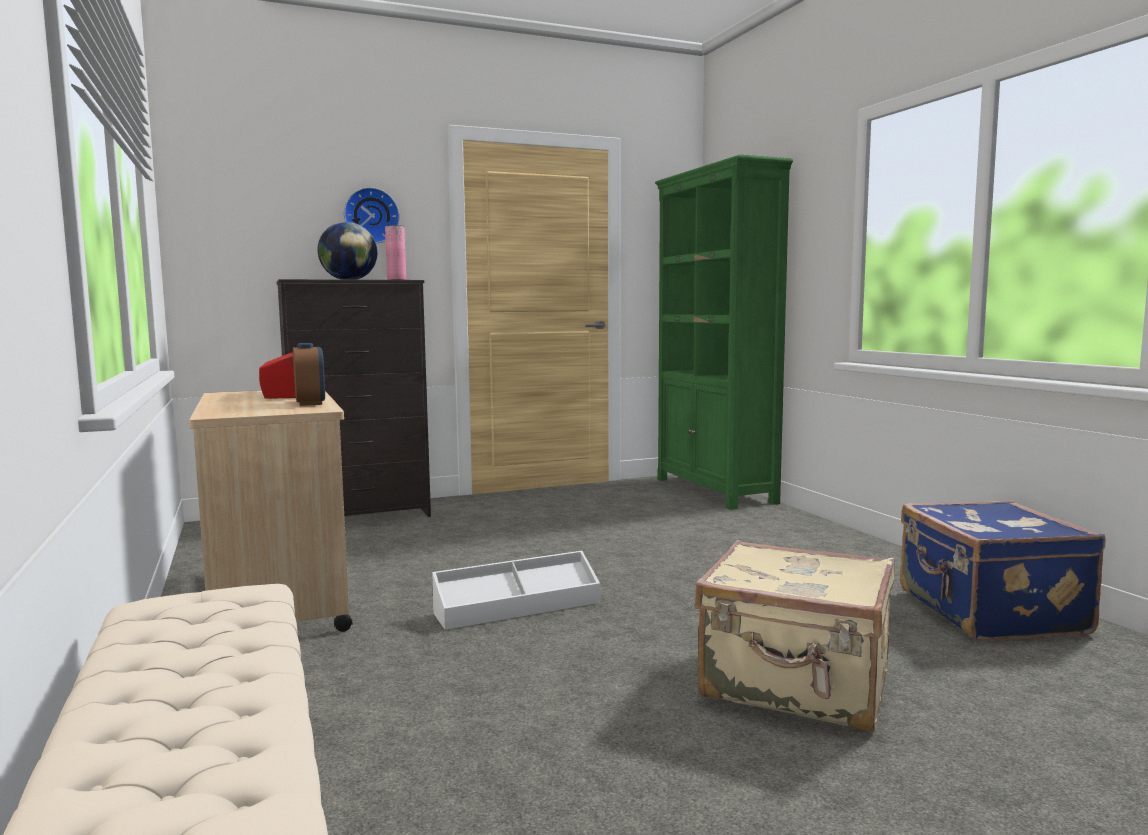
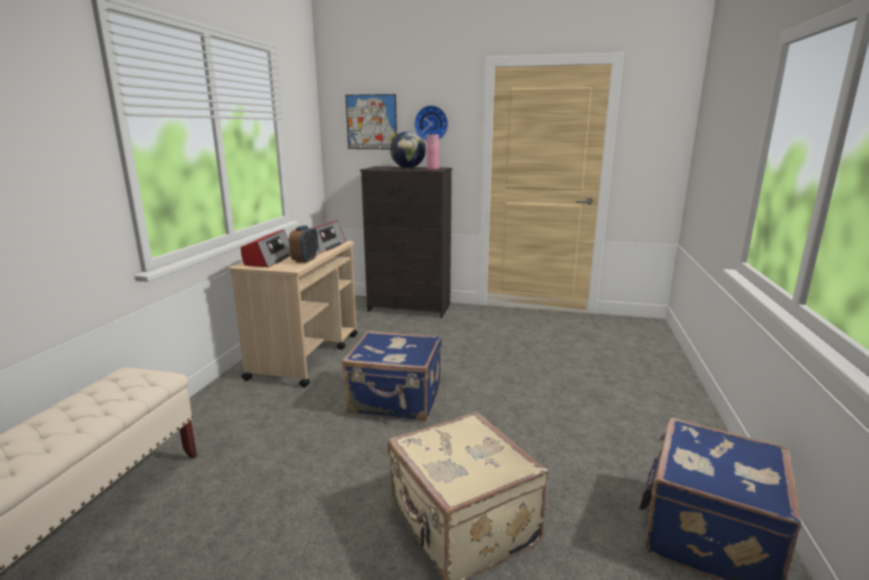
camera: 35 degrees right, 10 degrees up
(238, 408) = (269, 259): none -> radio
(264, 209) = (371, 122): none -> picture
(517, 607) = (396, 400): white storage box -> blue suitcase
(715, 491) = (653, 340): green bookcase -> none

